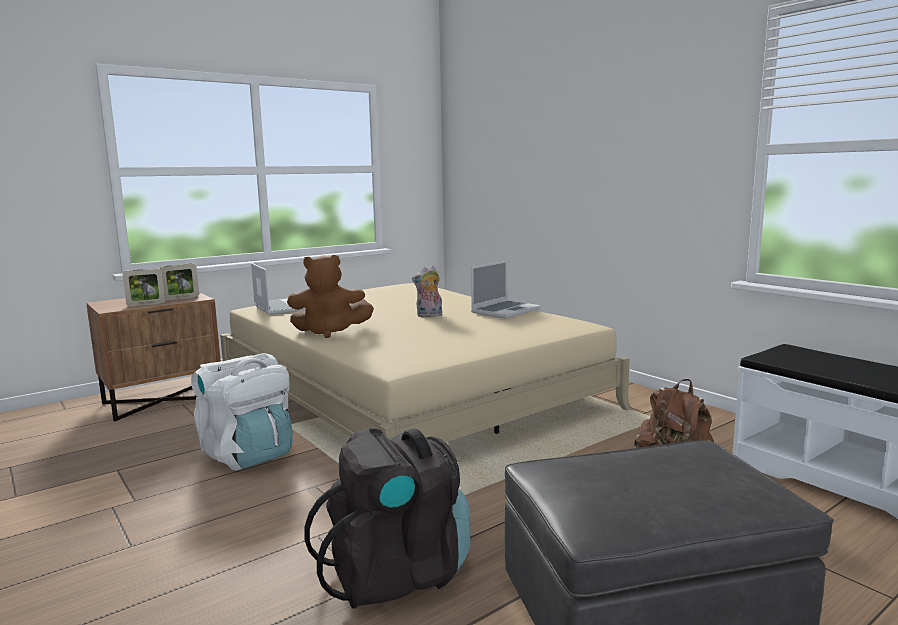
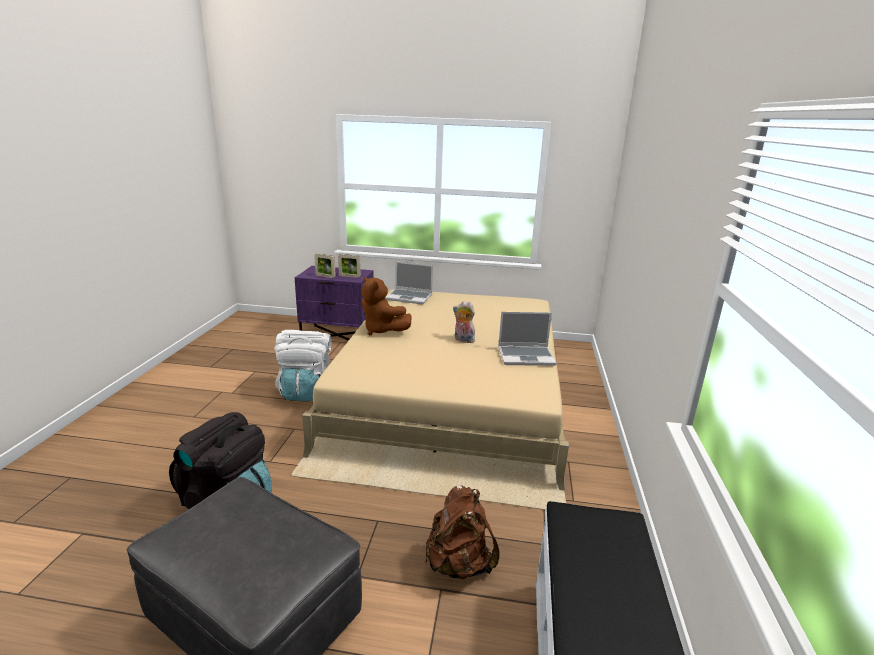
camera: 45 degrees right, 10 degrees up
(163, 400) = (338, 335): brown nightstand -> purple nightstand
(280, 308) = (410, 297): laptop -> laptop turned 90 degrees clockwise

